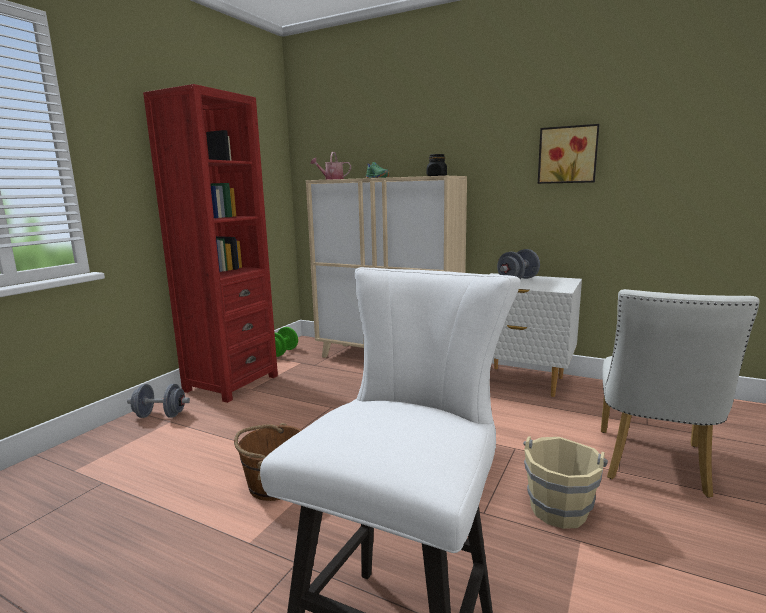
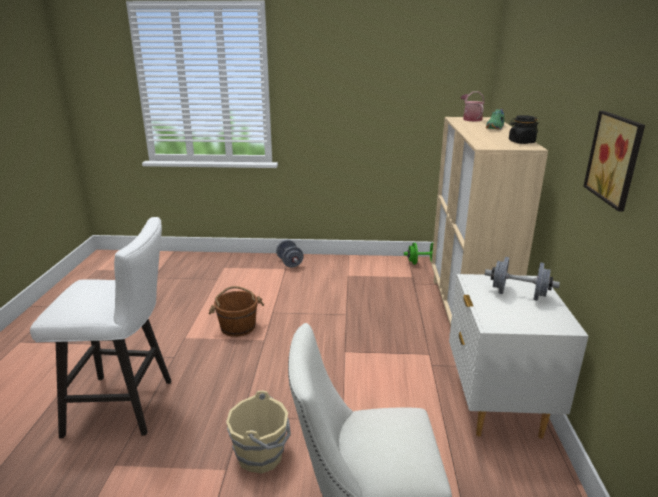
camera: 65 degrees right, 10 degrees up
(231, 383) = (350, 265): red bookcase -> none

